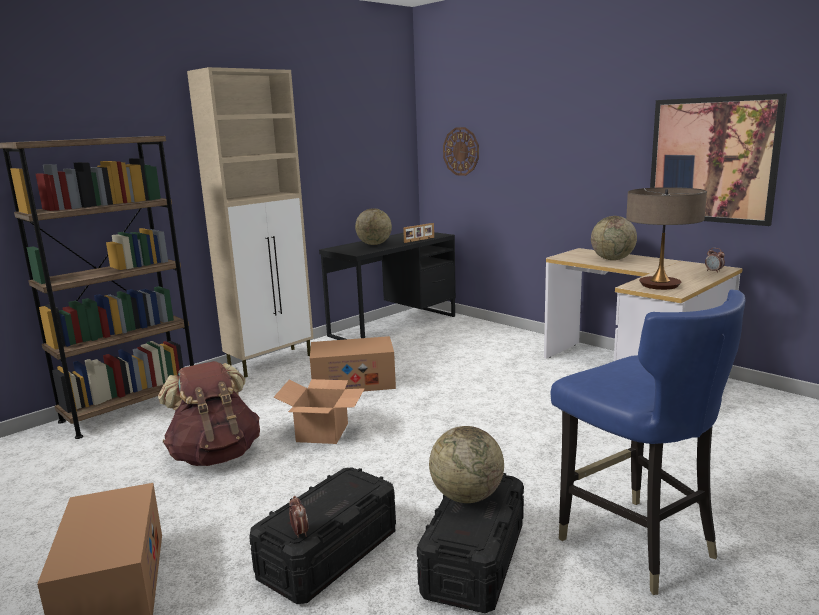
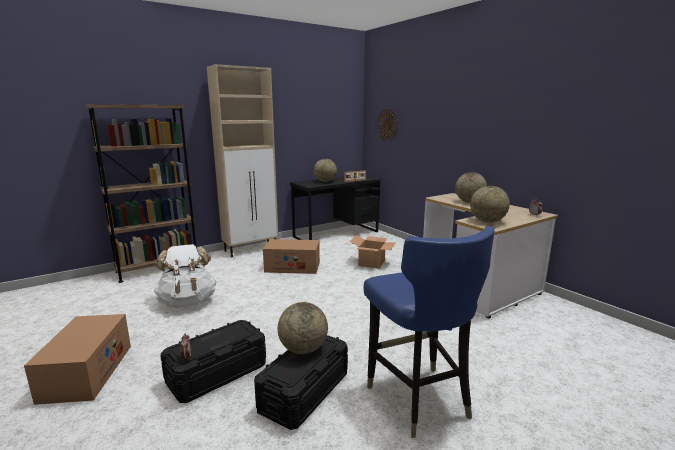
camera: 10 degrees right, 0 degrees up
(215, 455) = (188, 302): brown backpack -> white backpack
(322, 432) = (256, 295): cardboard box -> cardboard box (371, 263)
(659, 285) = (487, 221): table lamp -> globe
(712, 160) = (542, 137): picture -> none

